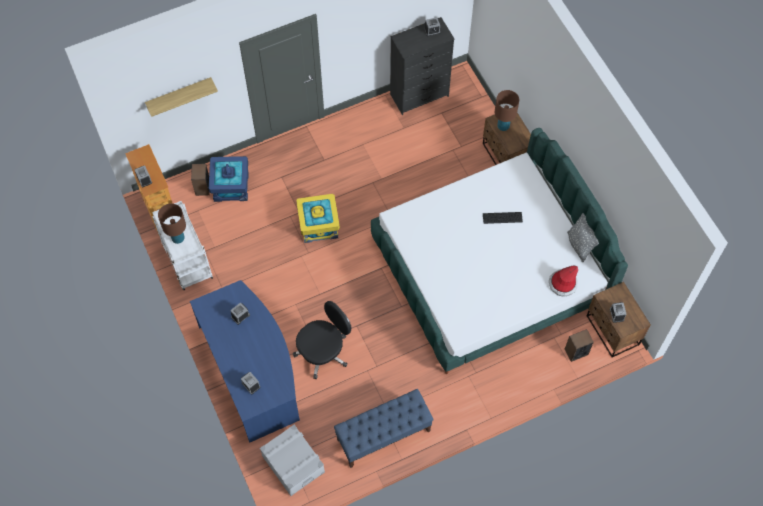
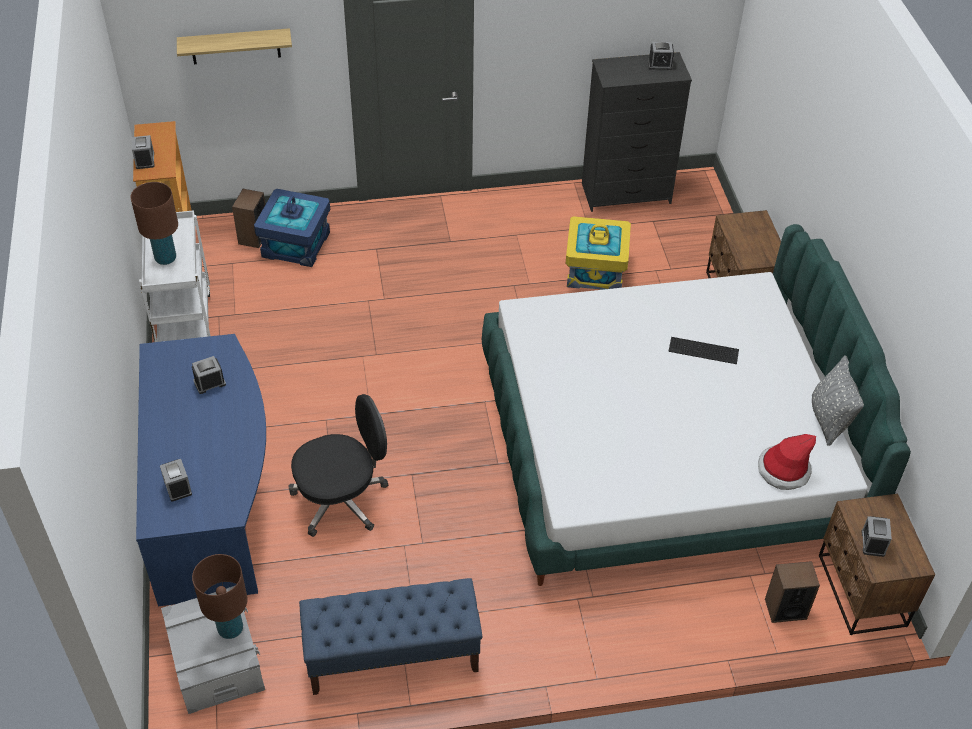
camera: 15 degrees right, 15 degrees down
(319, 225) = (407, 322): yellow storage box -> yellow storage box (595, 270)
(503, 126) = (742, 231): brown table lamp -> brown table lamp (230, 629)

